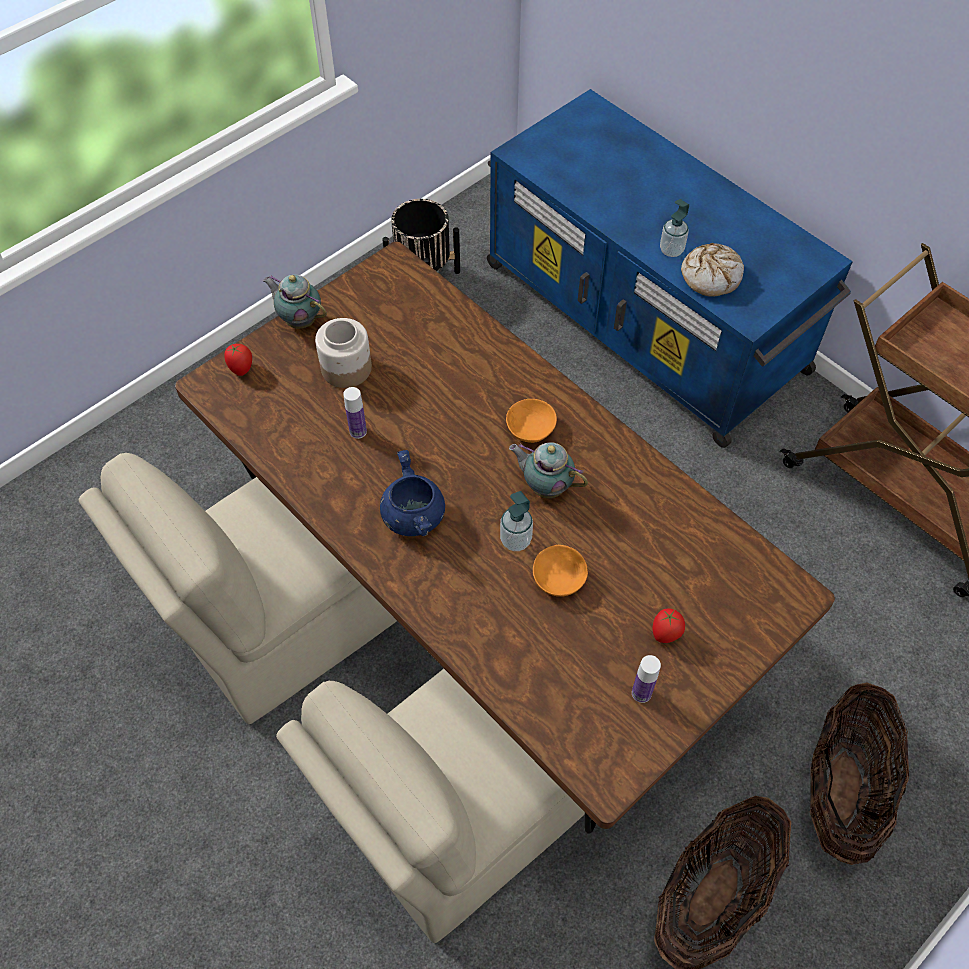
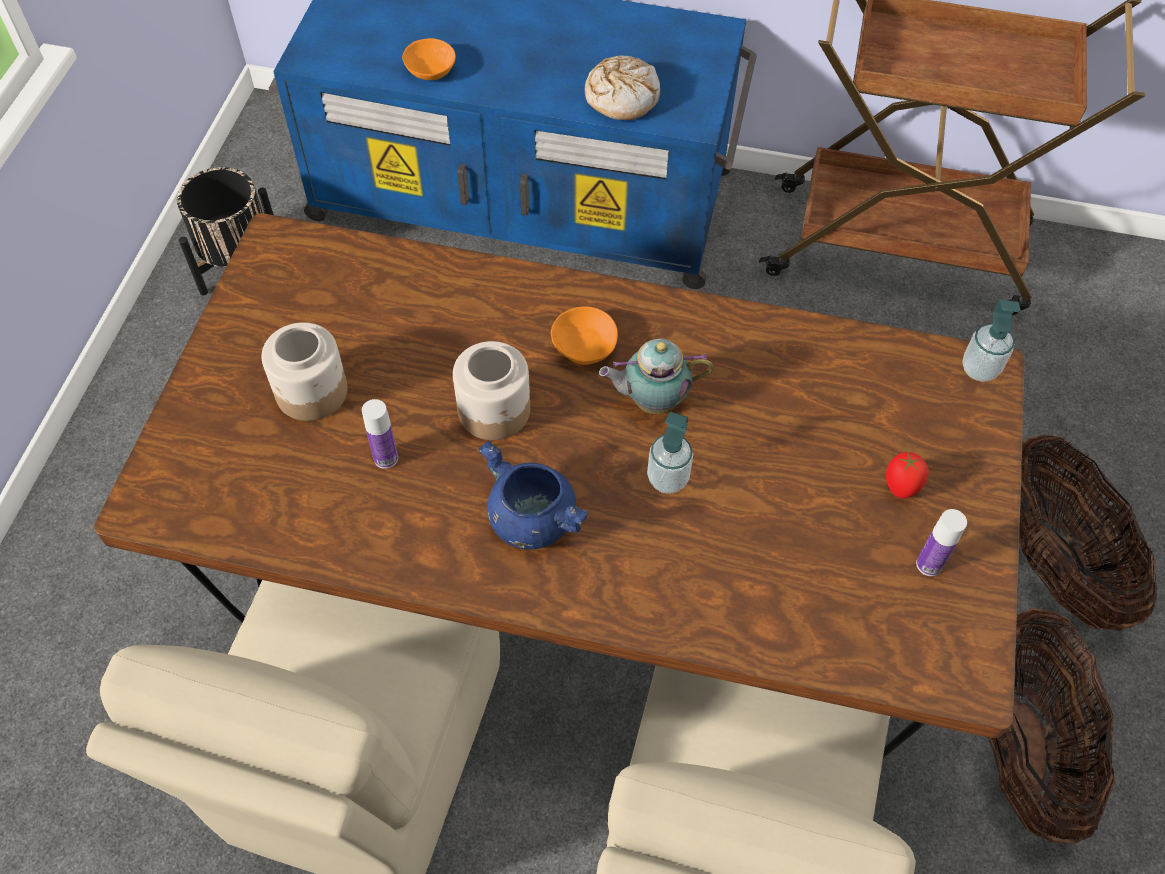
camera: 35 degrees left, 0 degrees up
(241, 369) = (174, 463): tomato -> none
(299, 320) = (205, 365): teapot -> none
(443, 438) = (495, 411): none -> jar
(557, 577) = (744, 493): orange bowl -> orange bowl (428, 70)
(671, 250) = (560, 89): soap dispenser -> soap dispenser (979, 369)

